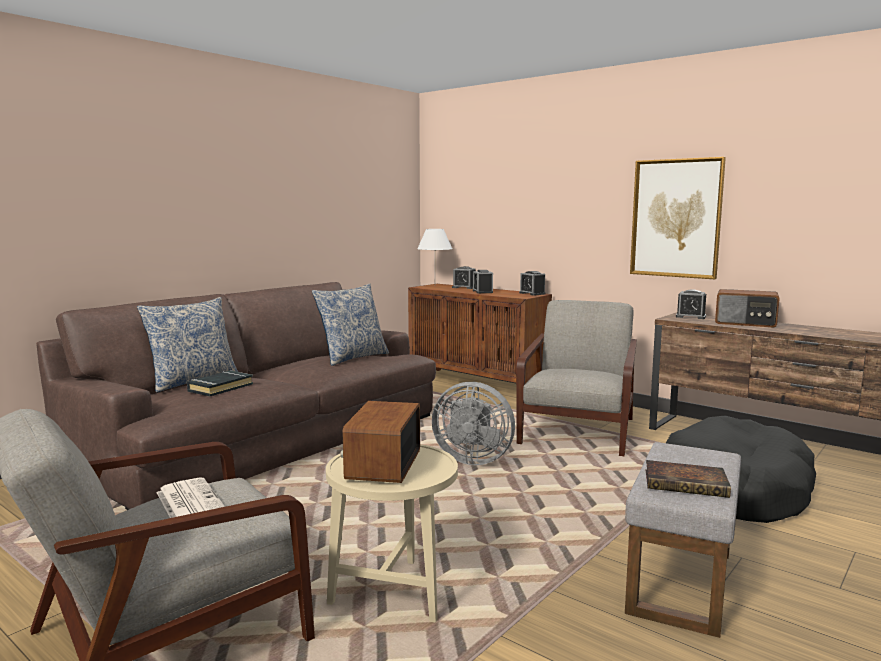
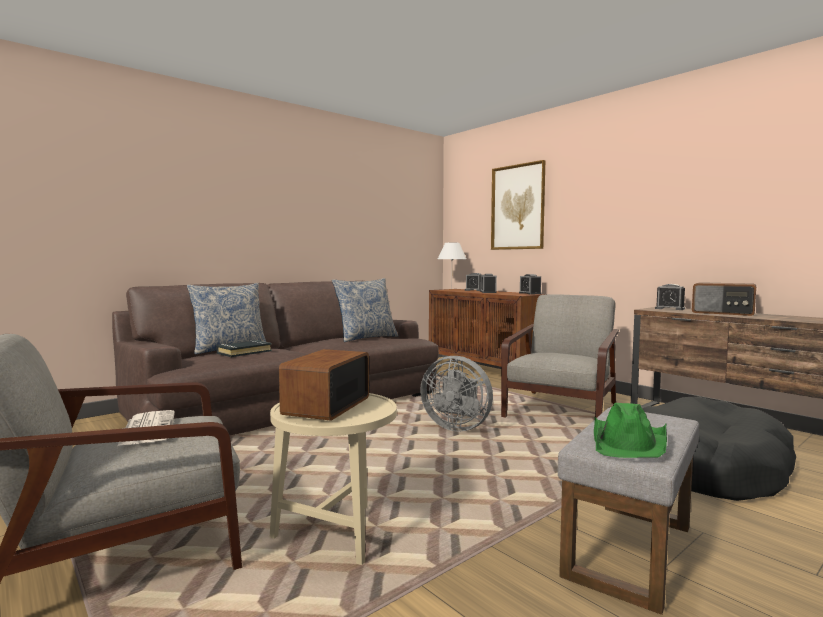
camera: 10 degrees right, 5 degrees down
(676, 218) = (656, 222): picture -> picture (517, 207)
(687, 484) = (630, 442): book -> green hat

